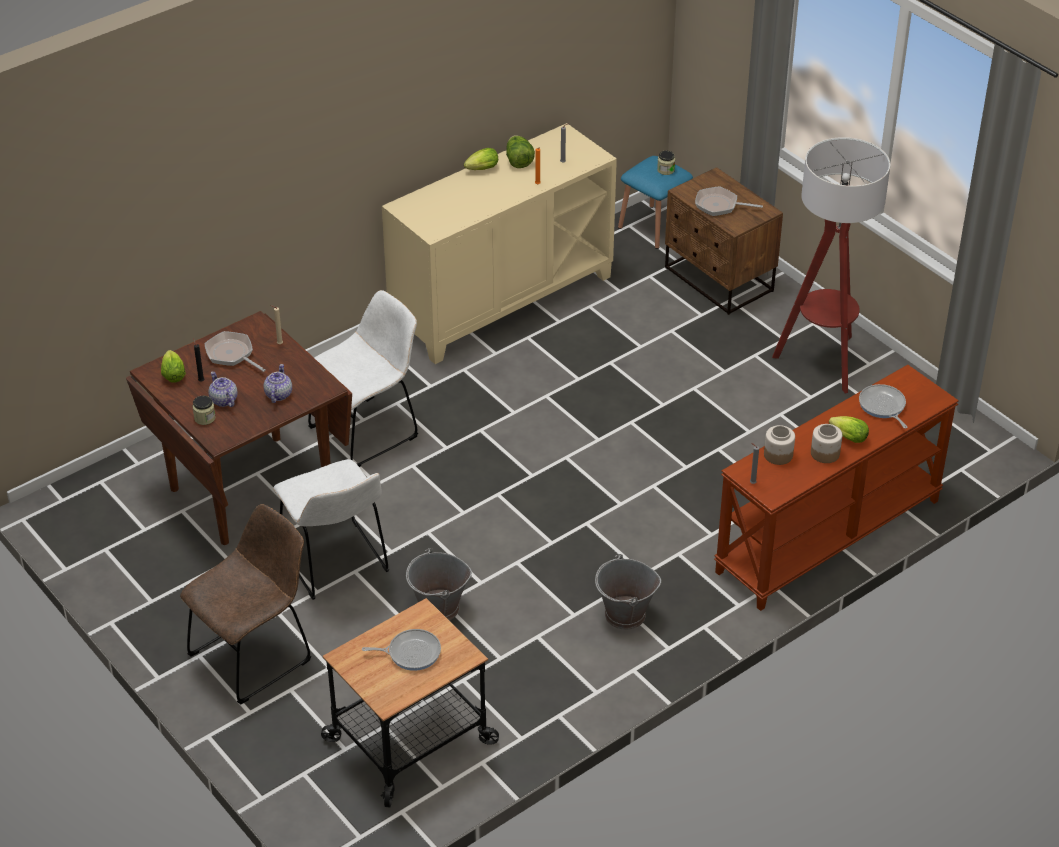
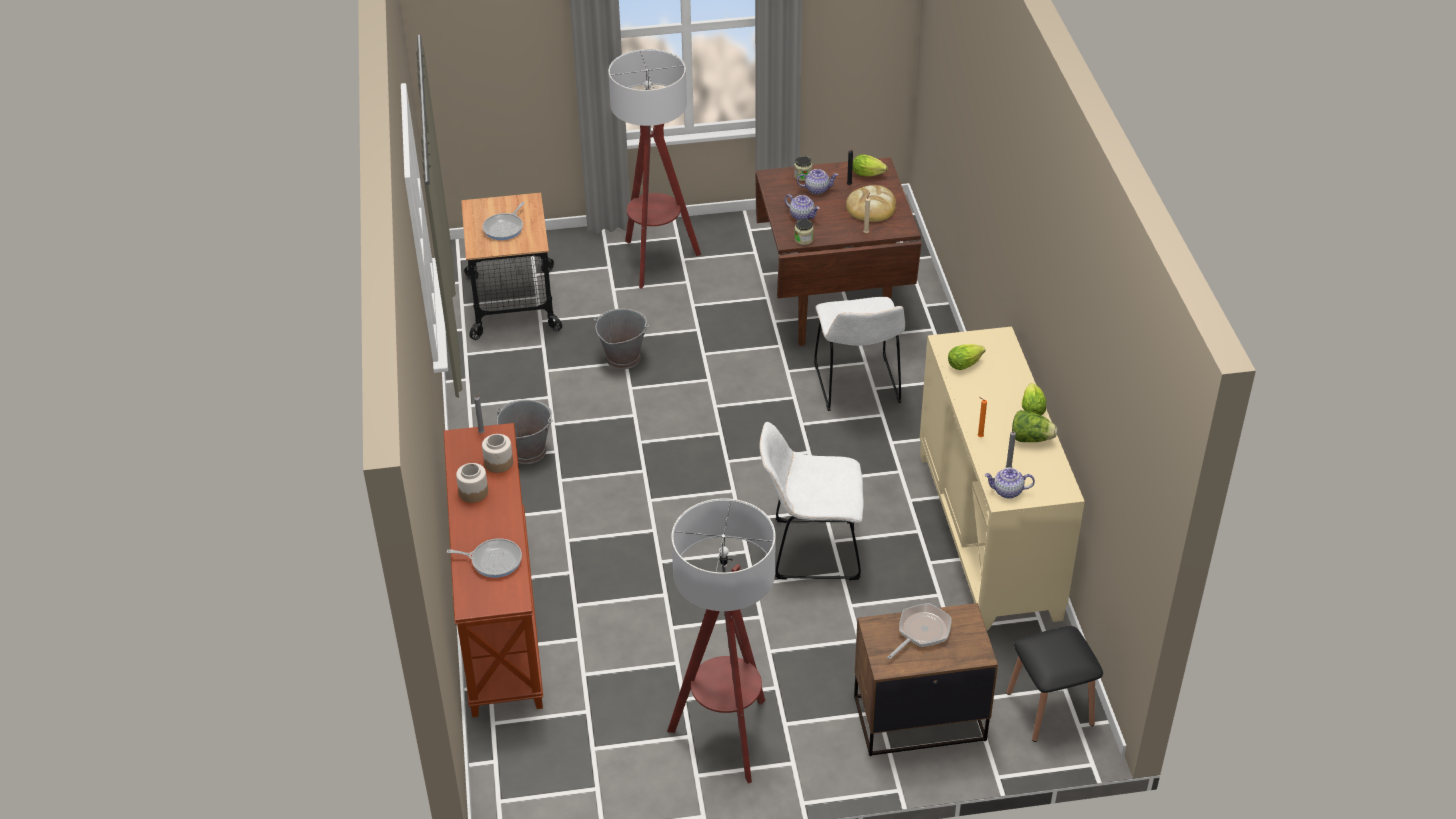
camera: 120 degrees right, 0 degrees up
(232, 354) = (871, 207): frying pan -> bread
(255, 655) = (656, 260): brown chair -> floor lamp
(336, 564) = (713, 323): white chair -> white chair (810, 550)
(588, 156) = (1007, 491): none -> teapot
(654, 227) = (1050, 708): blue stool -> black stool
(665, 170) = (1054, 658): jar -> jar (803, 239)
(846, 437) = (479, 516): lettuce -> lettuce (966, 364)

